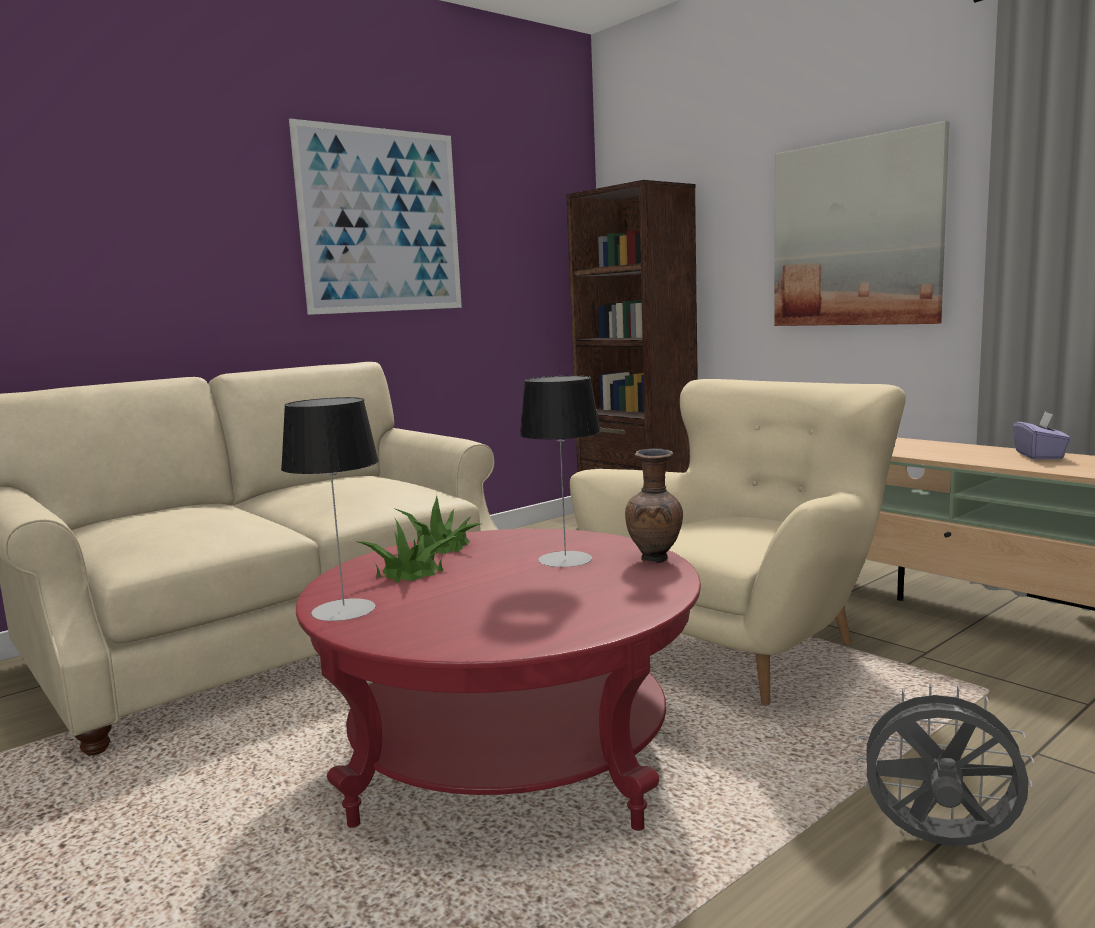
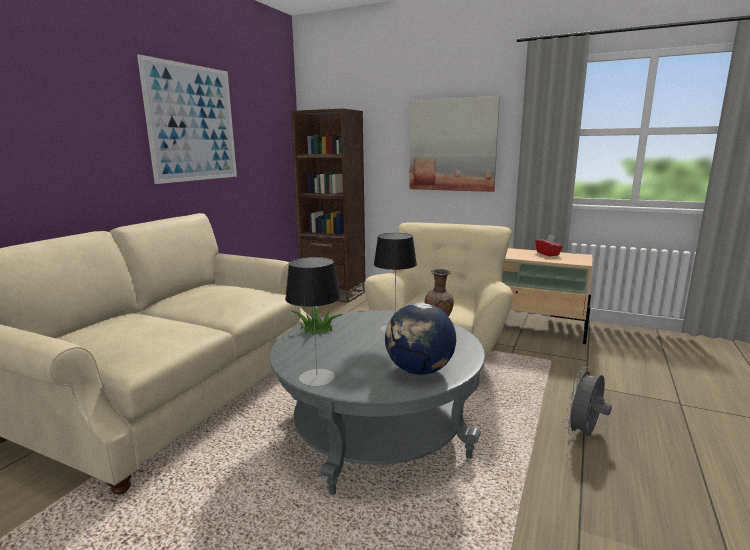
camera: 25 degrees left, 5 degrees up
(409, 572) = (321, 347): potted plant -> none
(510, 753) = (377, 433): red coffee table -> grey coffee table
(516, 623) = (419, 370): none -> globe
(939, 844) = (584, 433): grey fan -> grey fan turned 45 degrees counterclockwise
(1039, 456) = (548, 254): purple tissue box -> red tissue box

